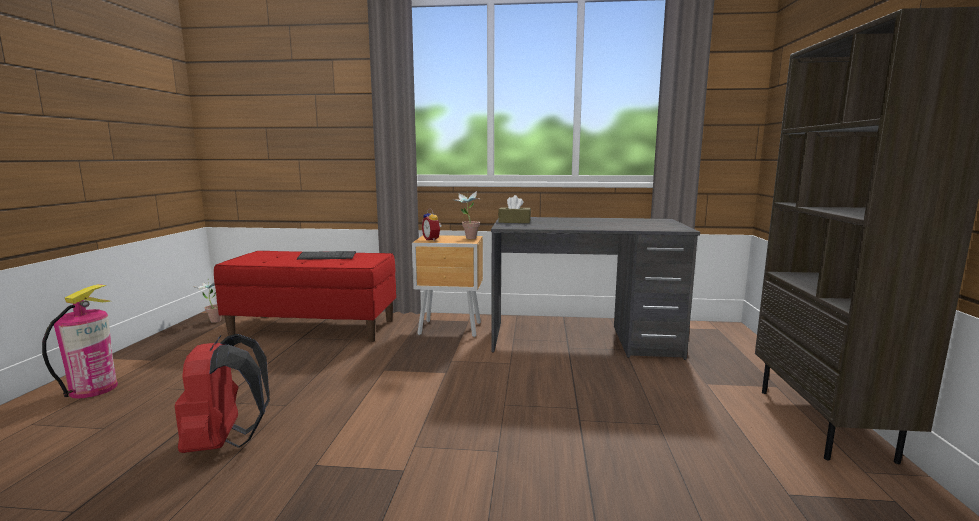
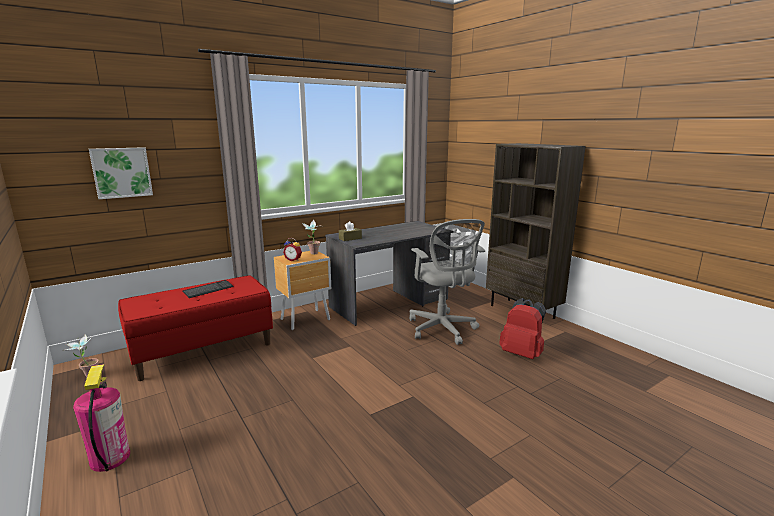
camera: 40 degrees left, 5 degrees up
(224, 442) = (299, 431): red backpack -> red backpack (522, 354)
(281, 118) = (121, 172): none -> picture
(608, 398) = (442, 329): none -> grey office chair

